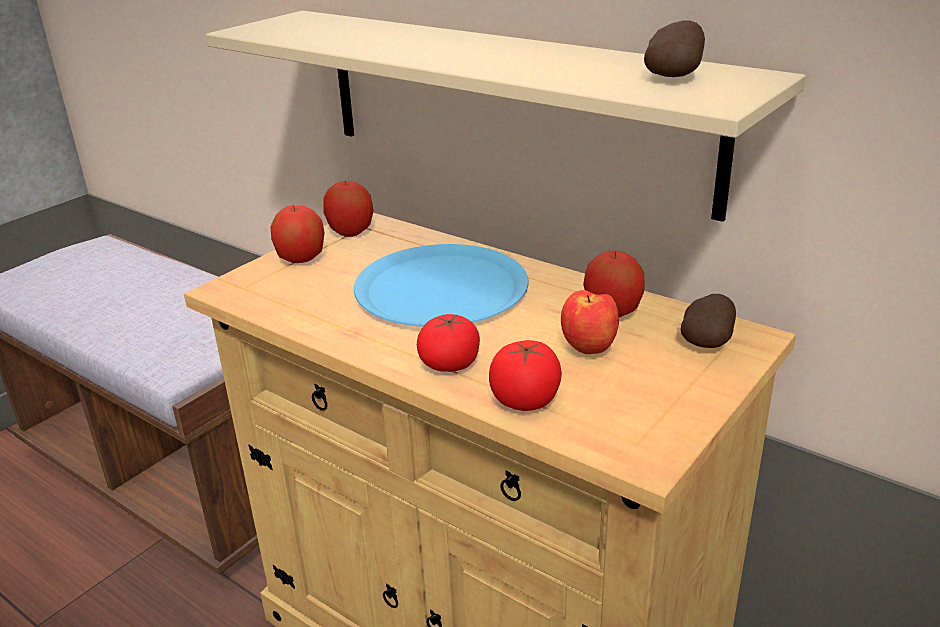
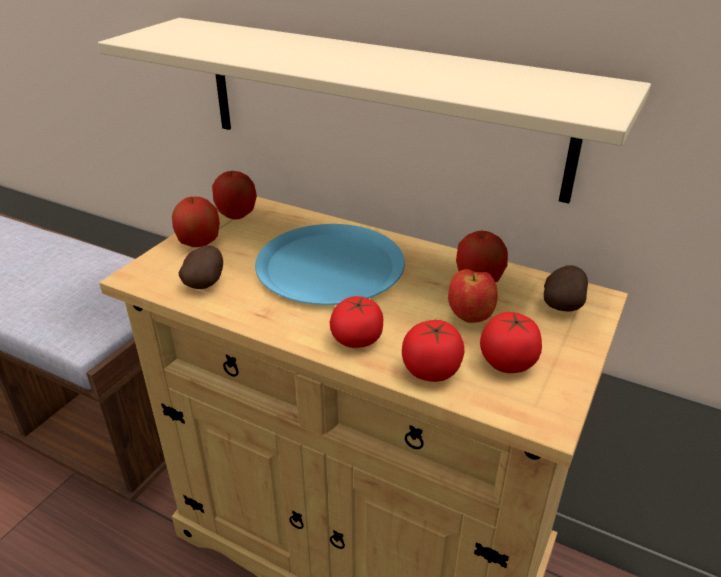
camera: 10 degrees left, 5 degrees up
(619, 397) = (507, 362): none -> tomato
(674, 77) = (546, 86): potato -> potato (206, 282)

